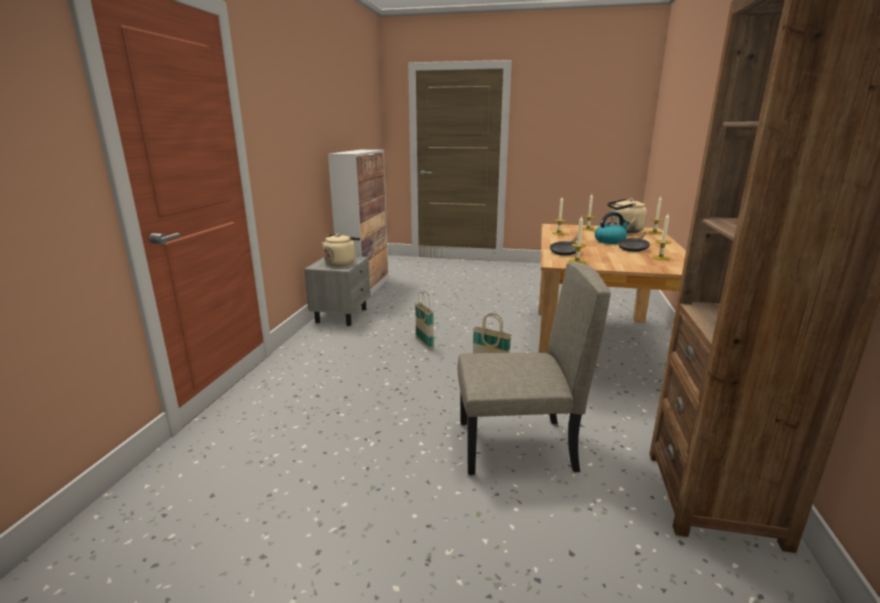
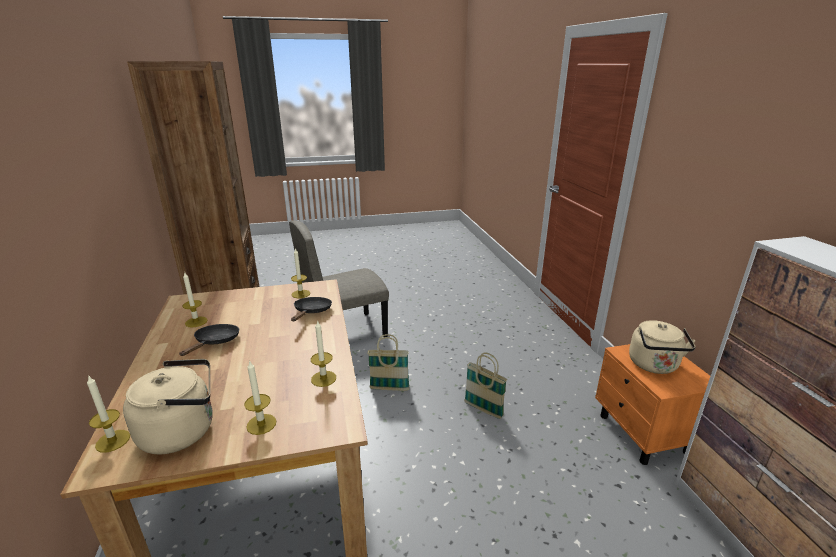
camera: 155 degrees right, 5 degrees up
(342, 315) = (643, 434): grey nightstand -> orange nightstand
(610, 241) = (239, 363): kettle -> none

